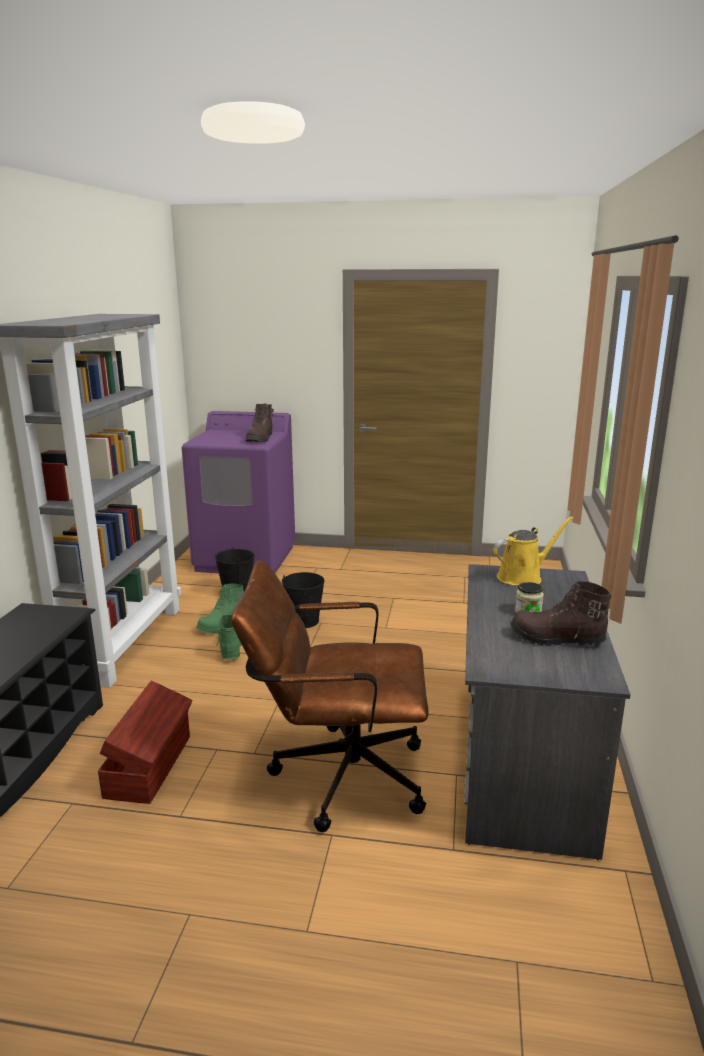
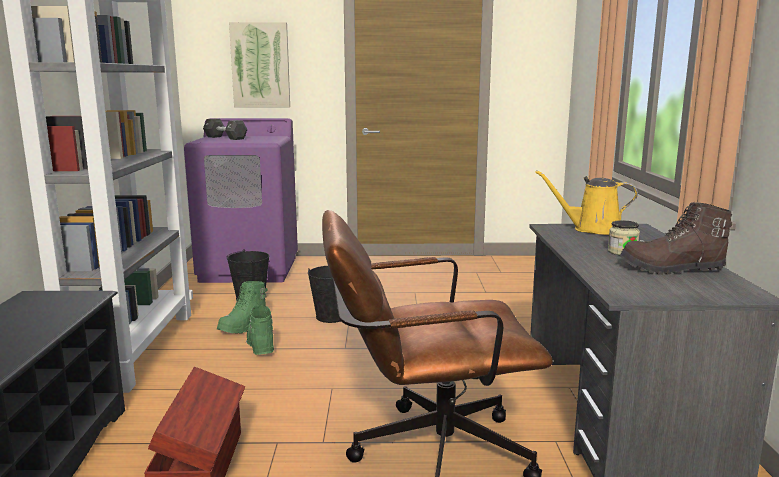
camera: 10 degrees left, 5 degrees down
(223, 434) = (225, 138): none -> black dumbbell
(260, 439) = (267, 139): brown boot -> none
(261, 360) = (260, 65): none -> picture
(523, 577) = (592, 229): yellow watering can -> yellow watering can turned 135 degrees counterclockwise

